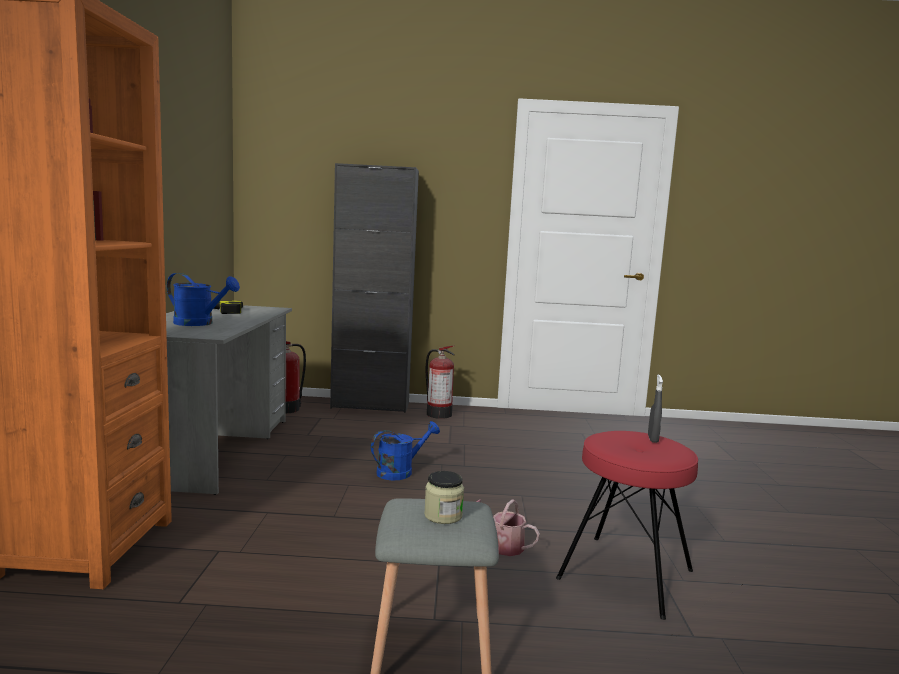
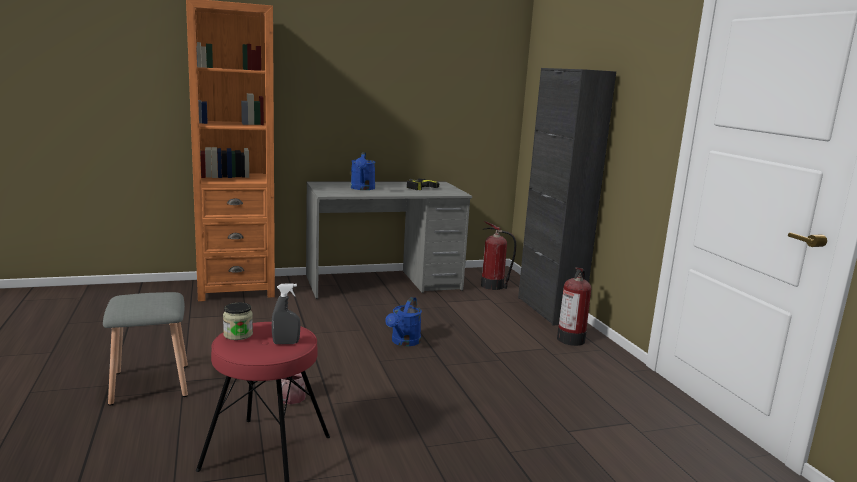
camera: 70 degrees right, 5 degrees up
(400, 472) = (404, 342): blue watering can -> blue watering can turned 75 degrees clockwise
(443, 515) = (144, 301): jar -> jar (238, 334)

